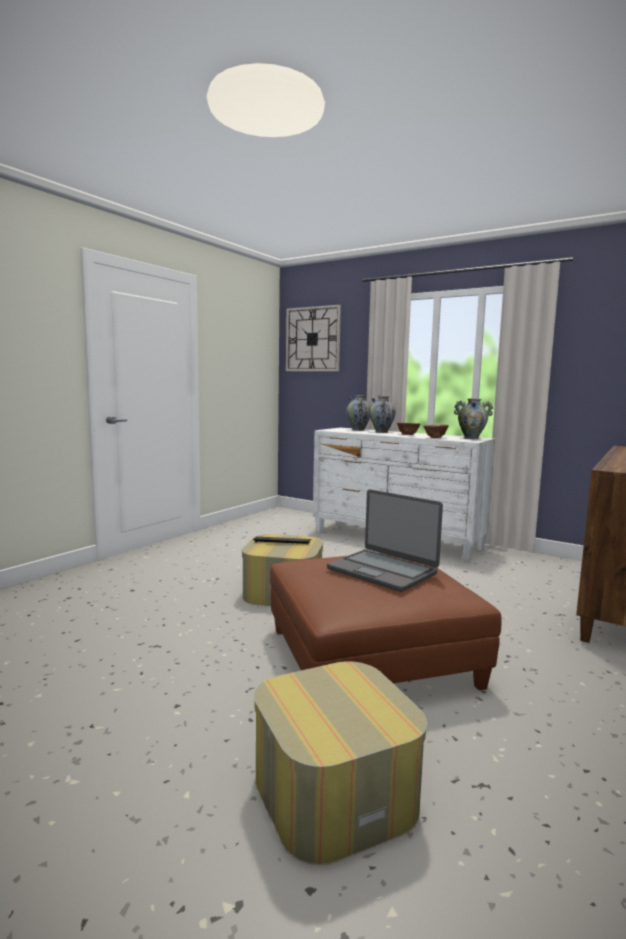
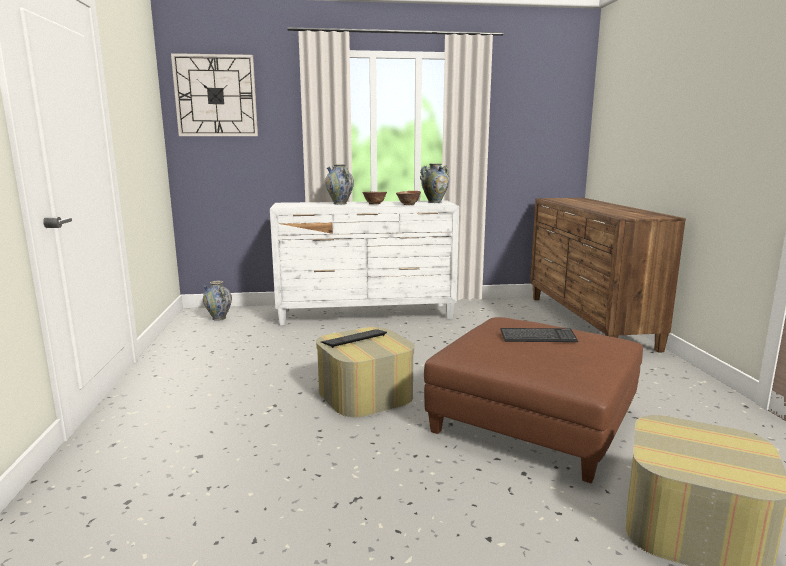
camera: 40 degrees left, 5 degrees up
(358, 430) = (308, 203): vase -> vase (219, 318)
(382, 571) = (538, 337): laptop -> keyboard

